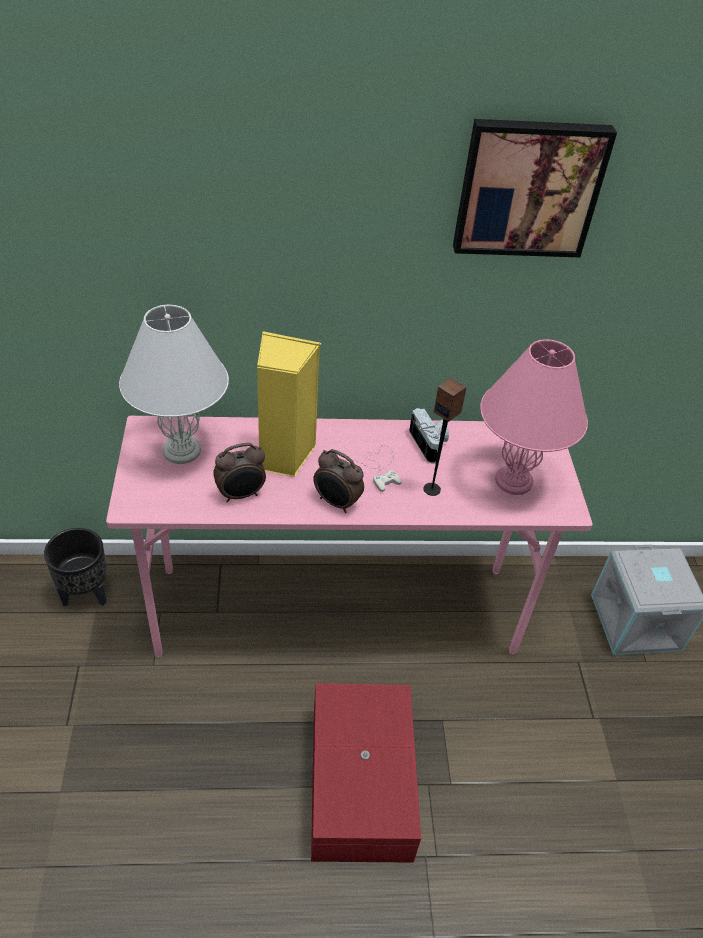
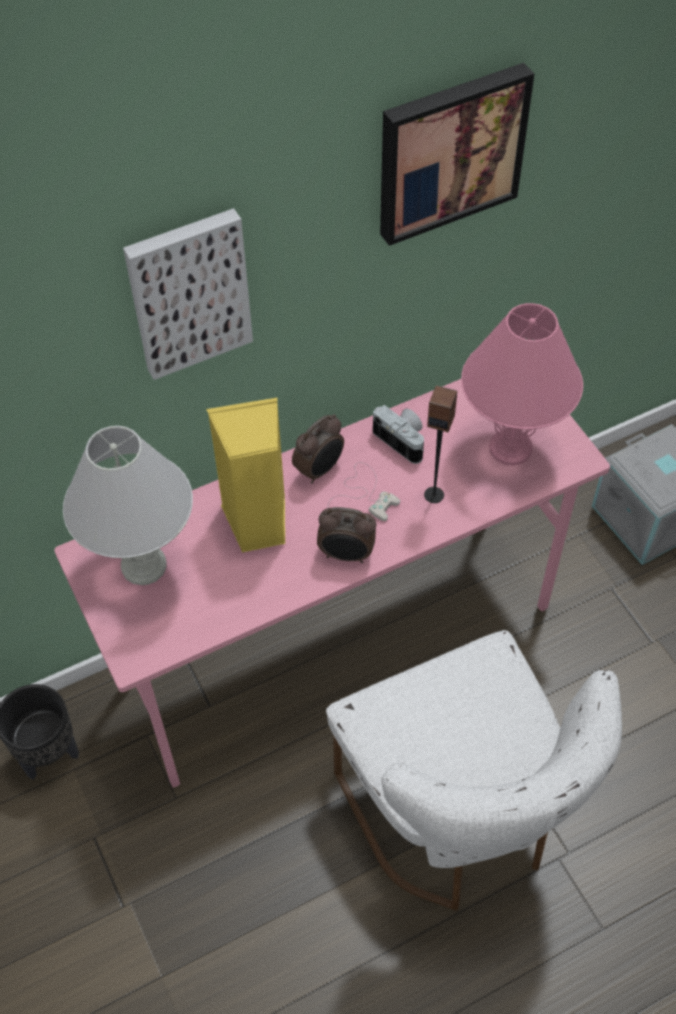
camera: 20 degrees left, 10 degrees up
(241, 495) = (242, 590): alarm clock -> alarm clock (320, 470)
(276, 224) = (188, 291): none -> picture
(358, 783) = (458, 819): red storage box -> white chair

